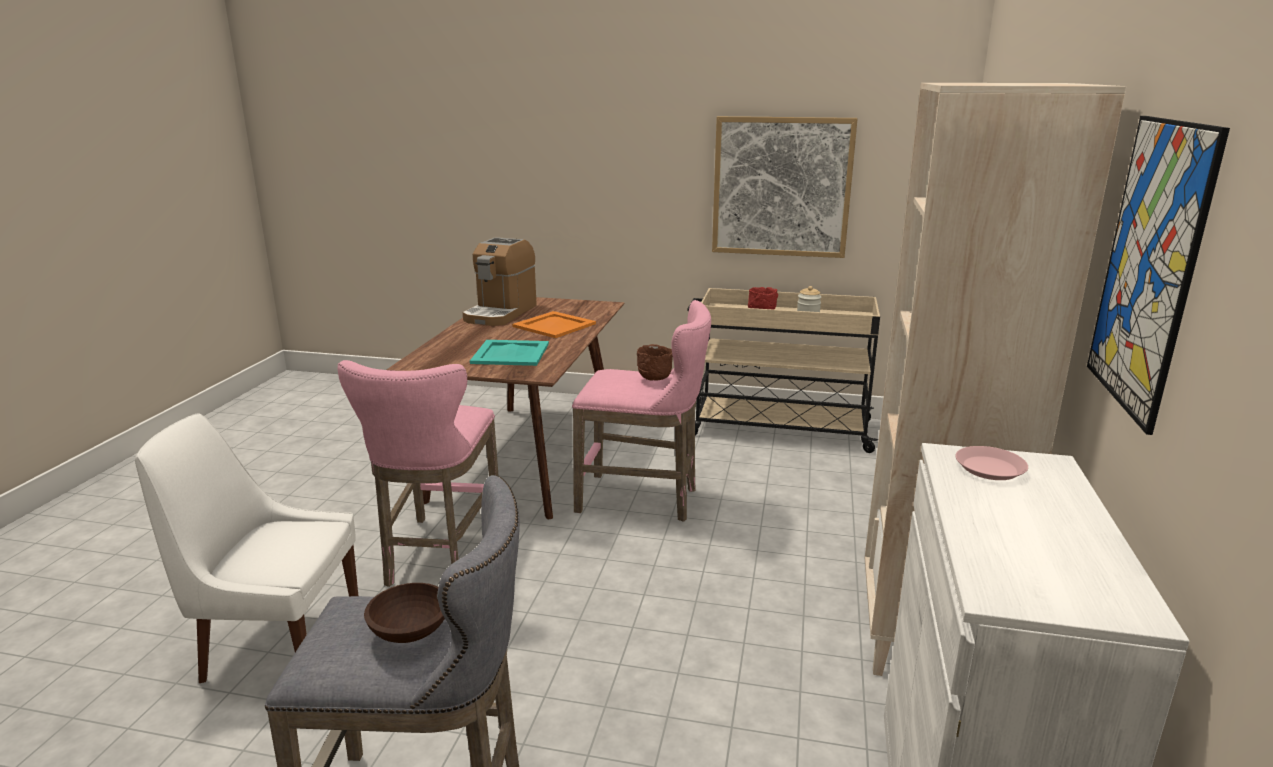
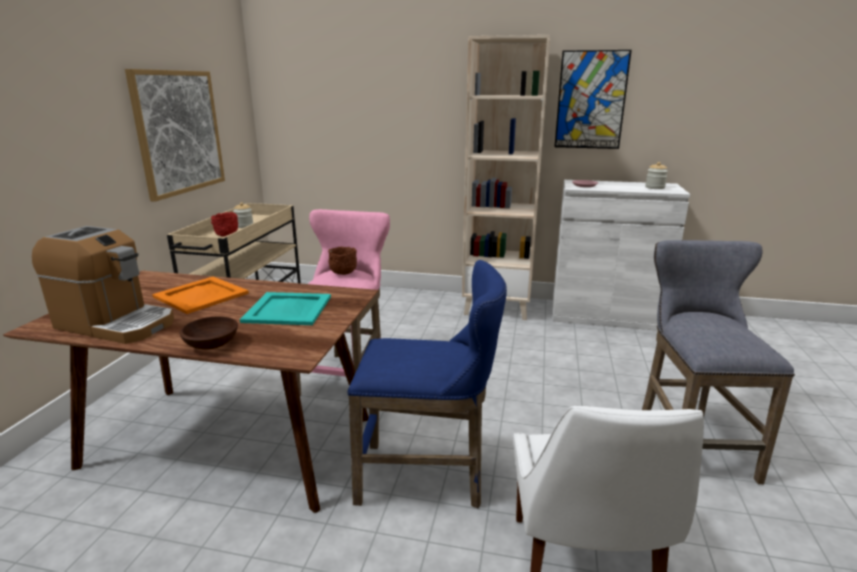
camera: 90 degrees left, 0 degrees up
(411, 630) = (716, 322): brown bowl -> brown bowl (211, 344)
(439, 557) = (429, 478): pink stool -> blue stool
(1037, 568) = (655, 187): none -> jar

